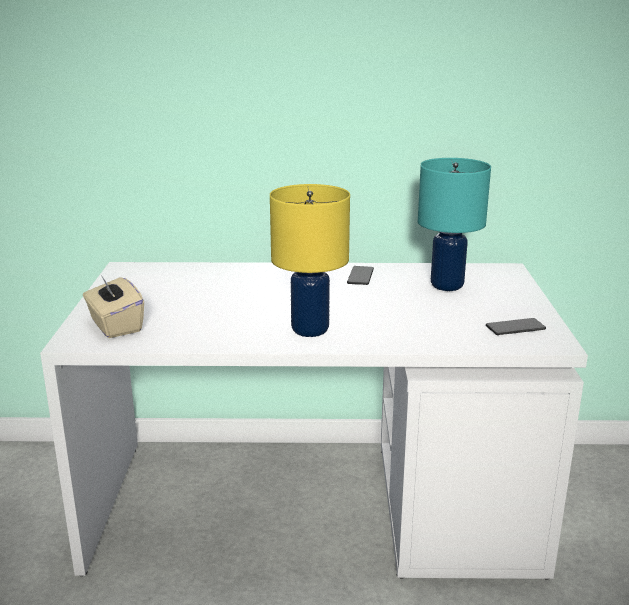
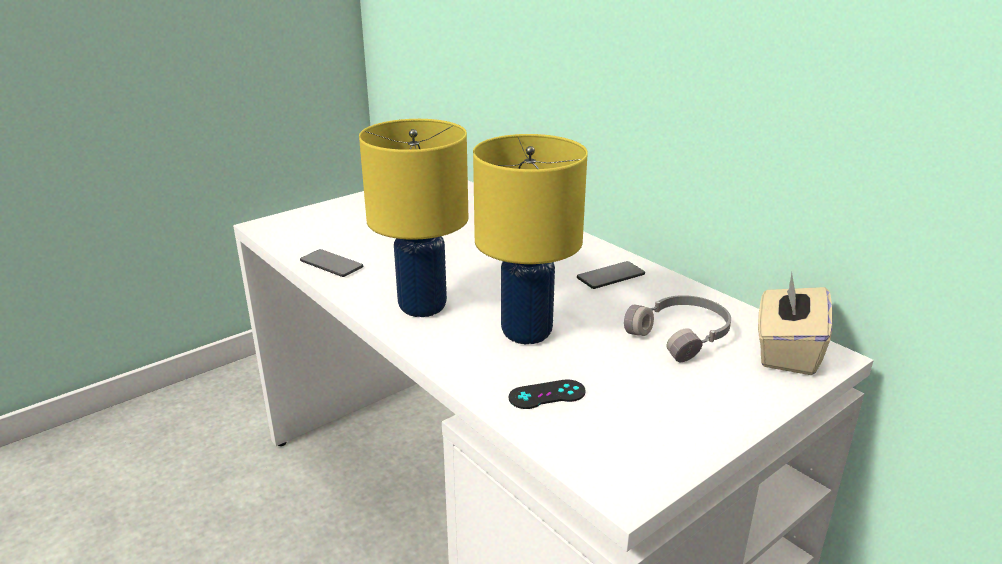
camera: 50 degrees right, 5 degrees up
(115, 326) = (315, 226): beige tissue box -> beige tissue box (786, 351)
(386, 316) = (523, 333): none -> yellow table lamp
(448, 285) = (682, 336): turquoise table lamp -> grey headphones
(457, 332) = (547, 395): none -> black game controller
(515, 328) = (627, 433): phone -> phone (331, 264)

